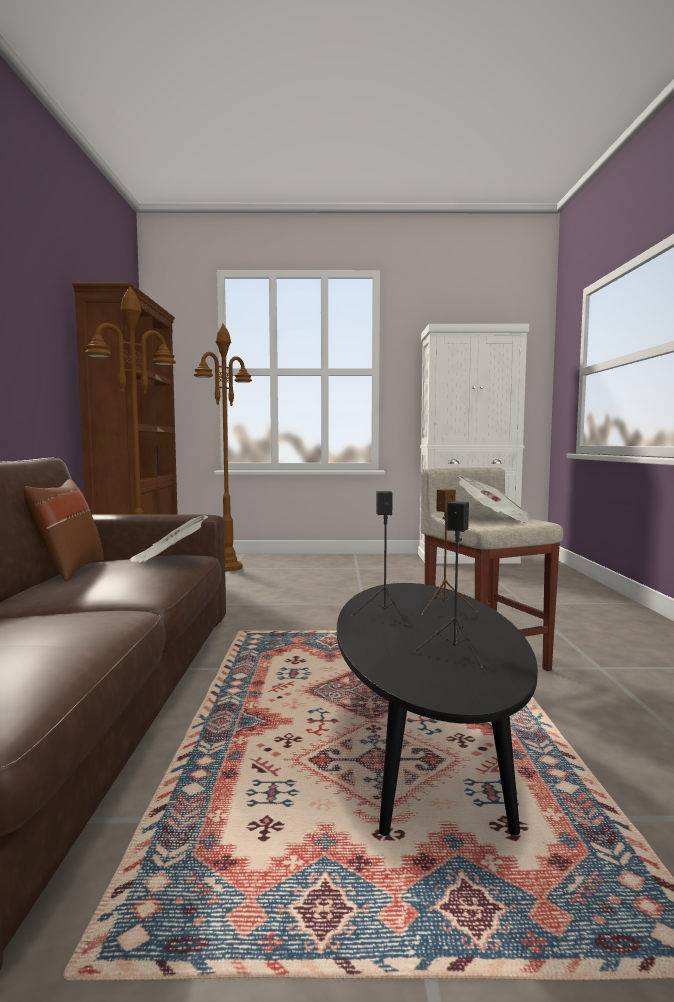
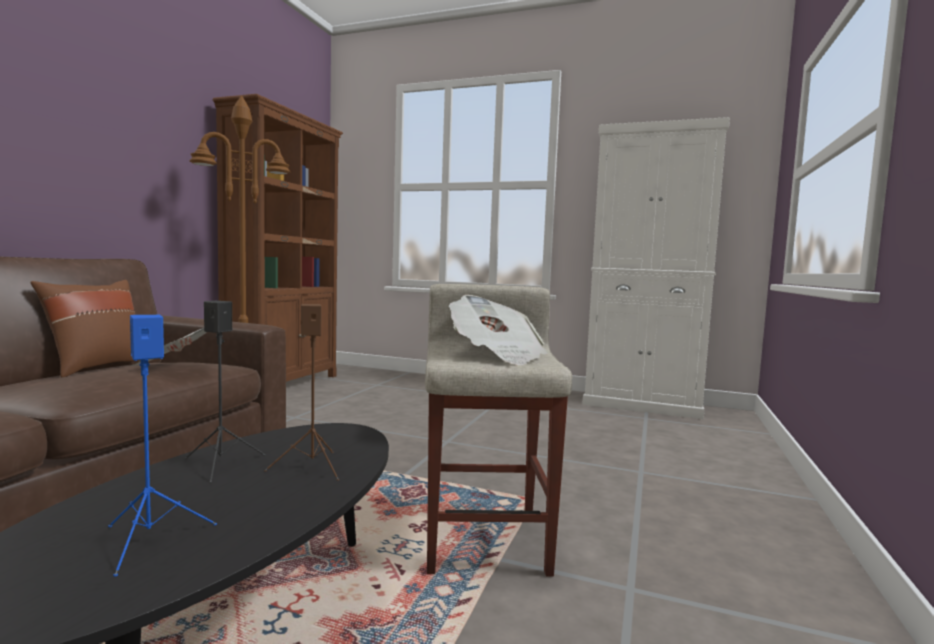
camera: 20 degrees right, 0 degrees up
(227, 568) = (373, 384): brown floor lamp -> none
(455, 654) = (149, 541): black speaker -> blue speaker

